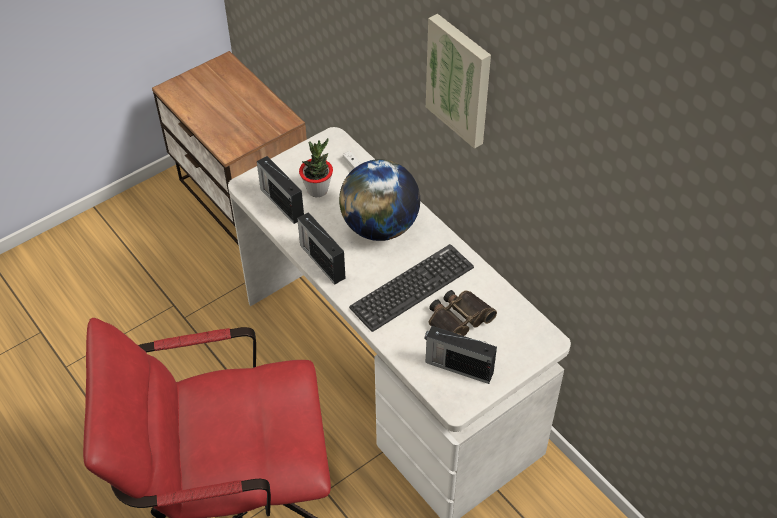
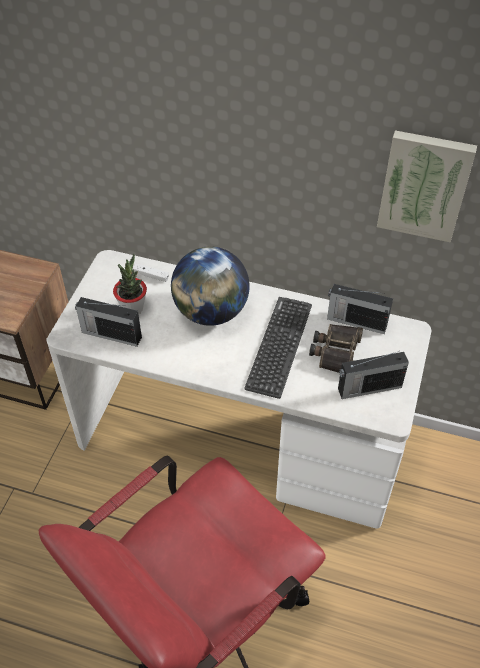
camera: 35 degrees left, 0 degrees up
(322, 260) = (187, 364): radio -> radio (355, 321)
(460, 80) = (266, 137): picture -> picture (424, 185)

